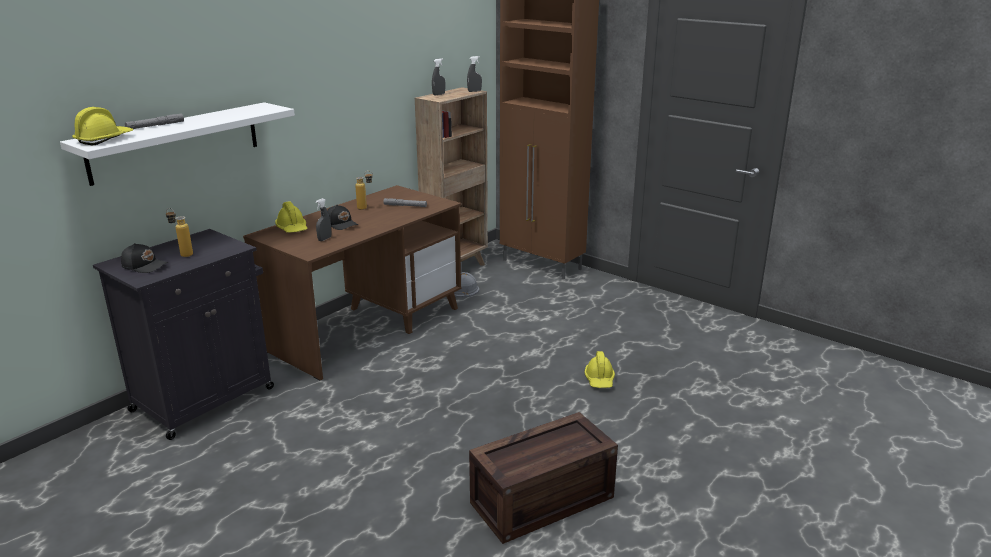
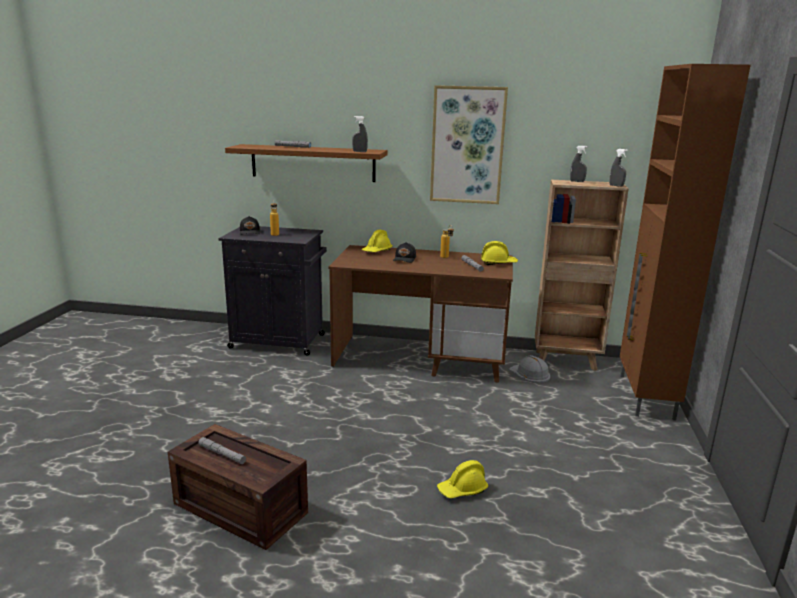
camera: 60 degrees right, 5 degrees down
(104, 139) = (251, 146): yellow hard hat -> yellow hard hat (498, 263)
(175, 142) = (313, 163): white shelf -> brown shelf
(324, 239) = (371, 261): grey spray bottle -> grey spray bottle (359, 152)
(342, 78) = (467, 145): none -> picture
(530, 457) = (222, 454): none -> grey flashlight

